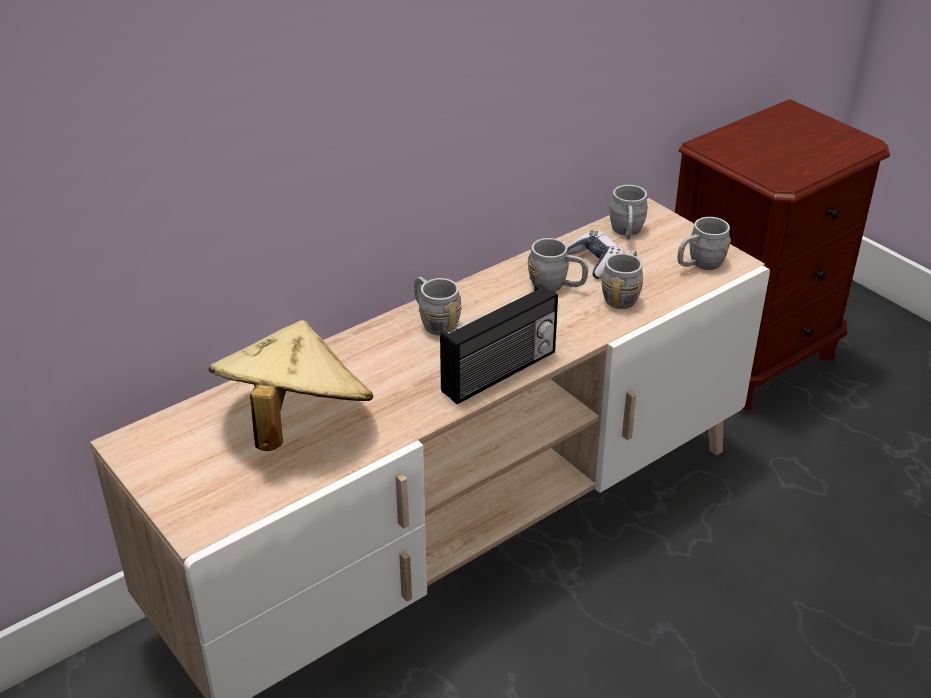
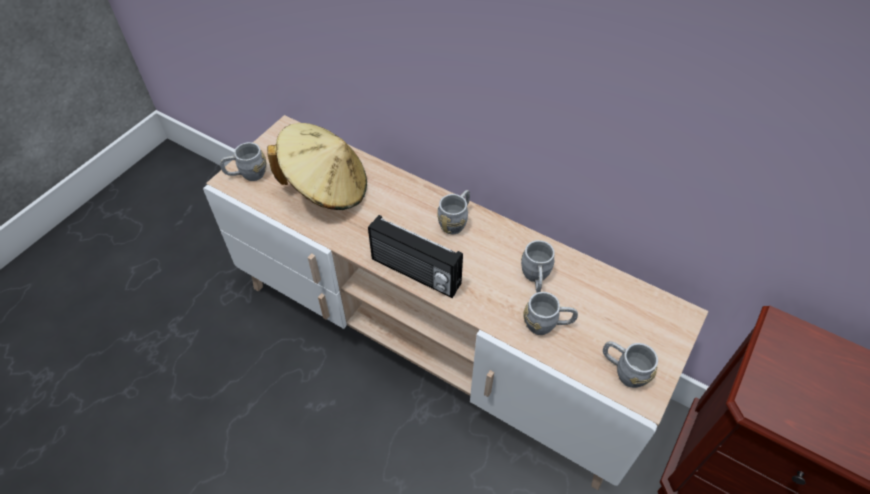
camera: 70 degrees right, 15 degrees up
(595, 262) = (583, 295): game controller -> none
(626, 233) = (639, 307): grey mug -> grey mug (247, 174)

